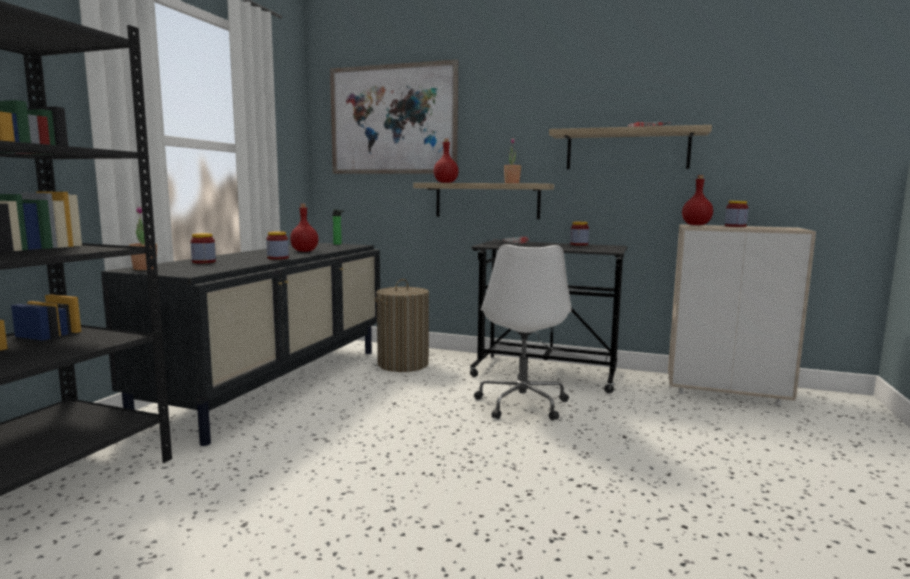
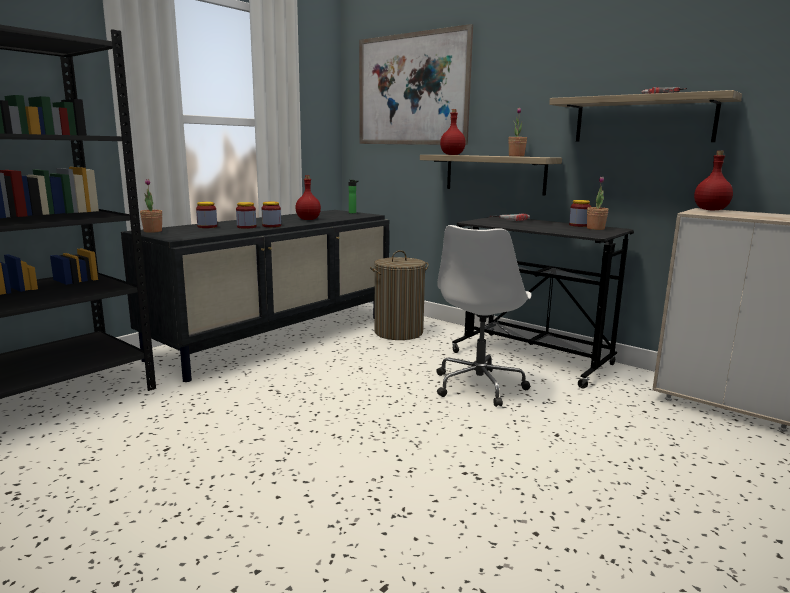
camera: 20 degrees right, 5 degrees up
(598, 246) = (595, 228): none -> potted plant
(735, 226) = (756, 214): jar -> jar (246, 227)

